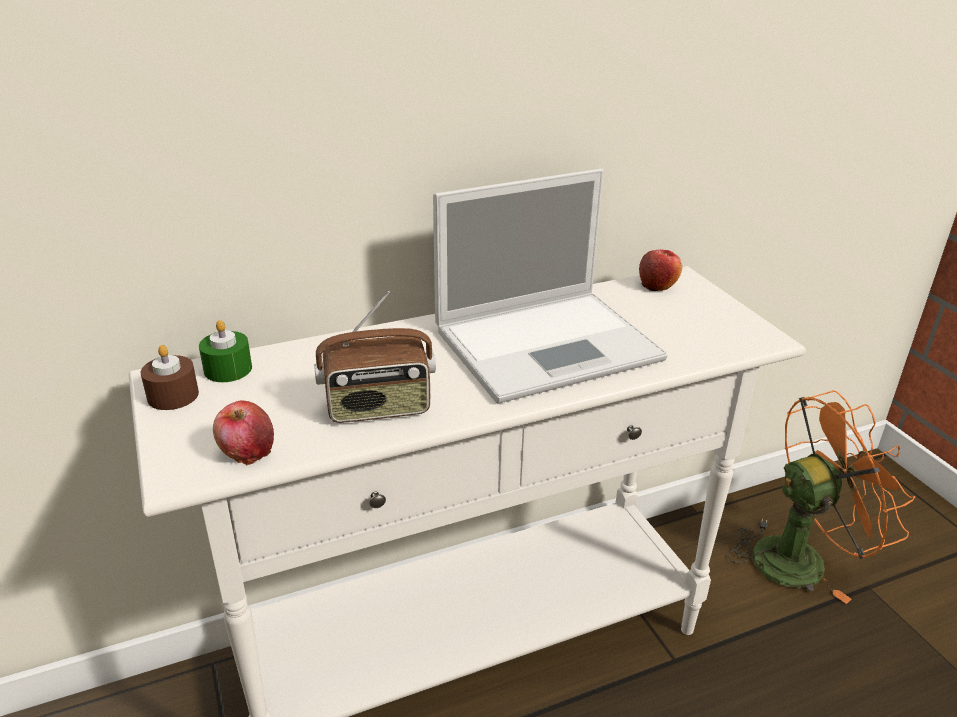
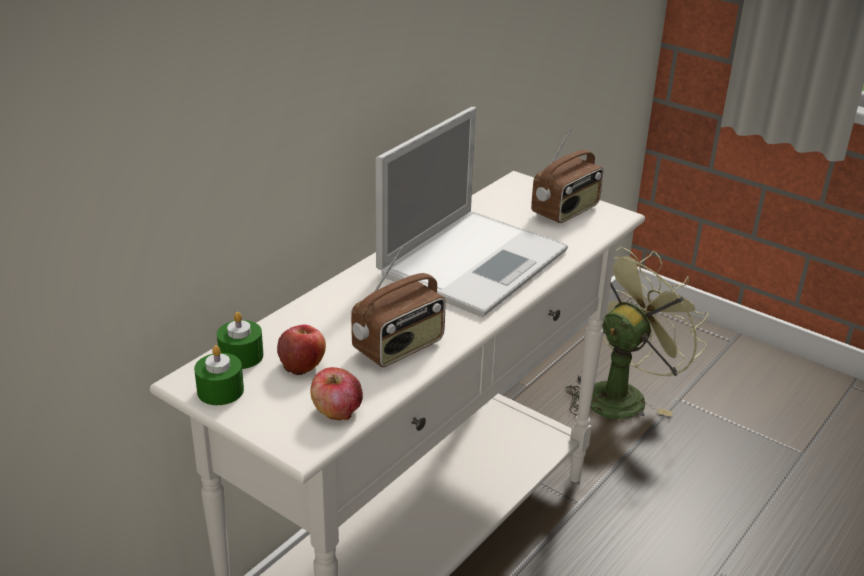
camera: 30 degrees left, 0 degrees up
(173, 395) = (220, 391): brown candle -> green candle
(658, 285) = (507, 192): apple -> apple (302, 364)
(707, 319) = (566, 211): none -> radio
(800, 557) = (621, 394): orange fan -> green fan

